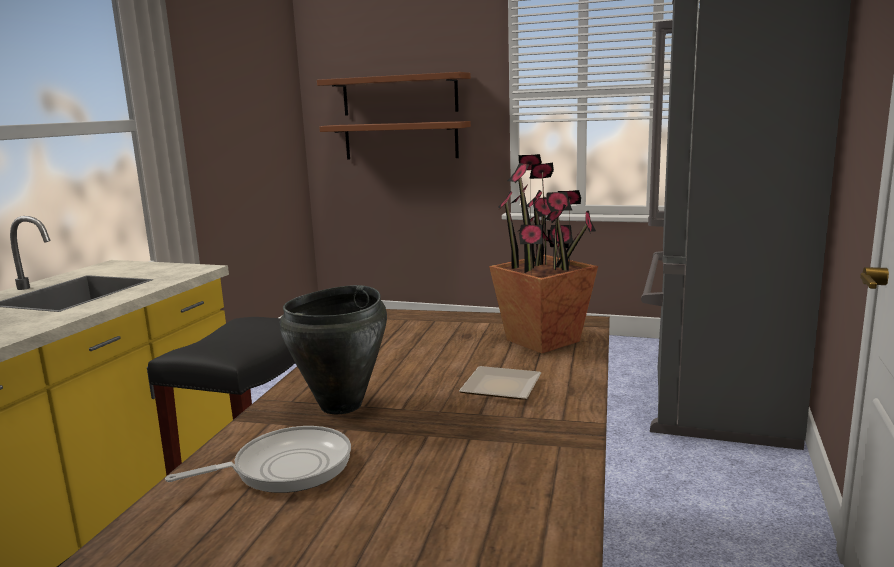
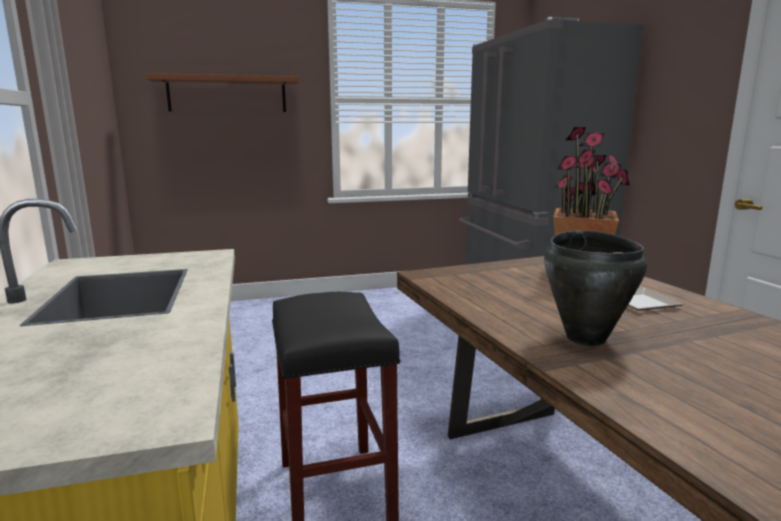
camera: 35 degrees left, 0 degrees up
(285, 468) = (683, 389): frying pan -> none
(400, 141) = (229, 137): brown shelf -> none

